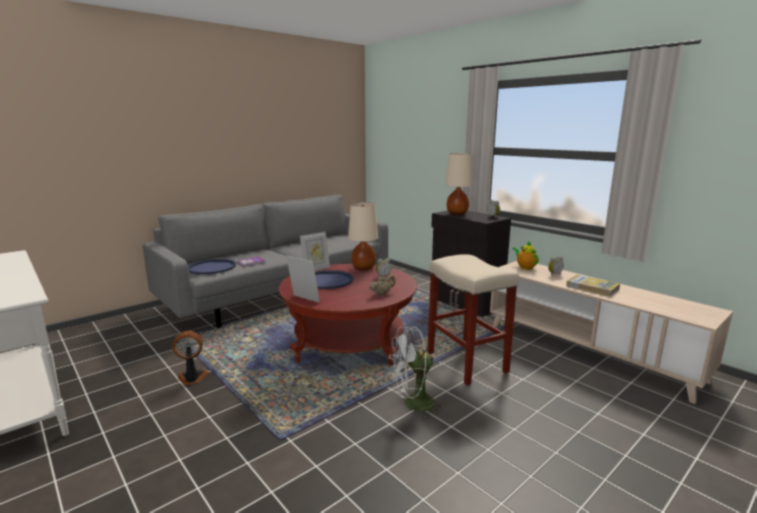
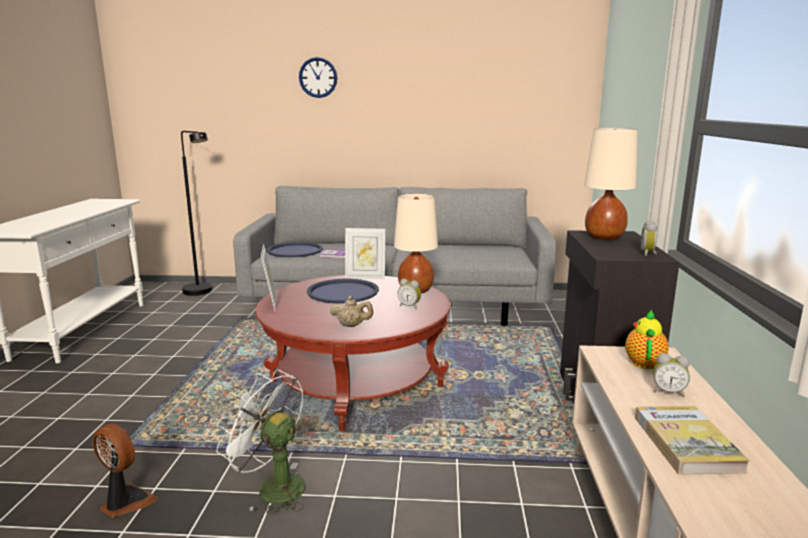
camera: 45 degrees right, 0 degrees up
(90, 334) = (202, 293): none -> black floor lamp
(178, 118) = (318, 77): none -> wall clock
(192, 378) = (183, 357): fan -> fan (125, 502)
(465, 362) = (431, 476): beige stool -> none

